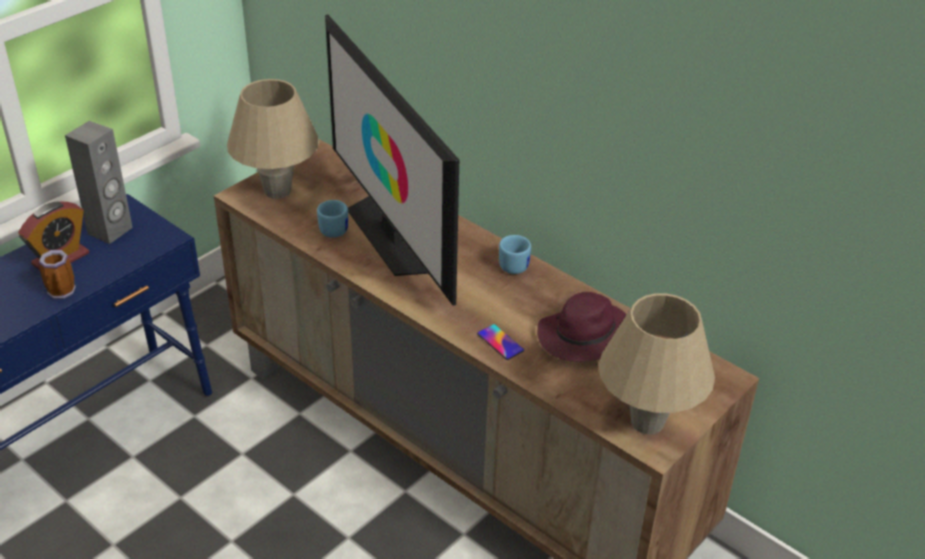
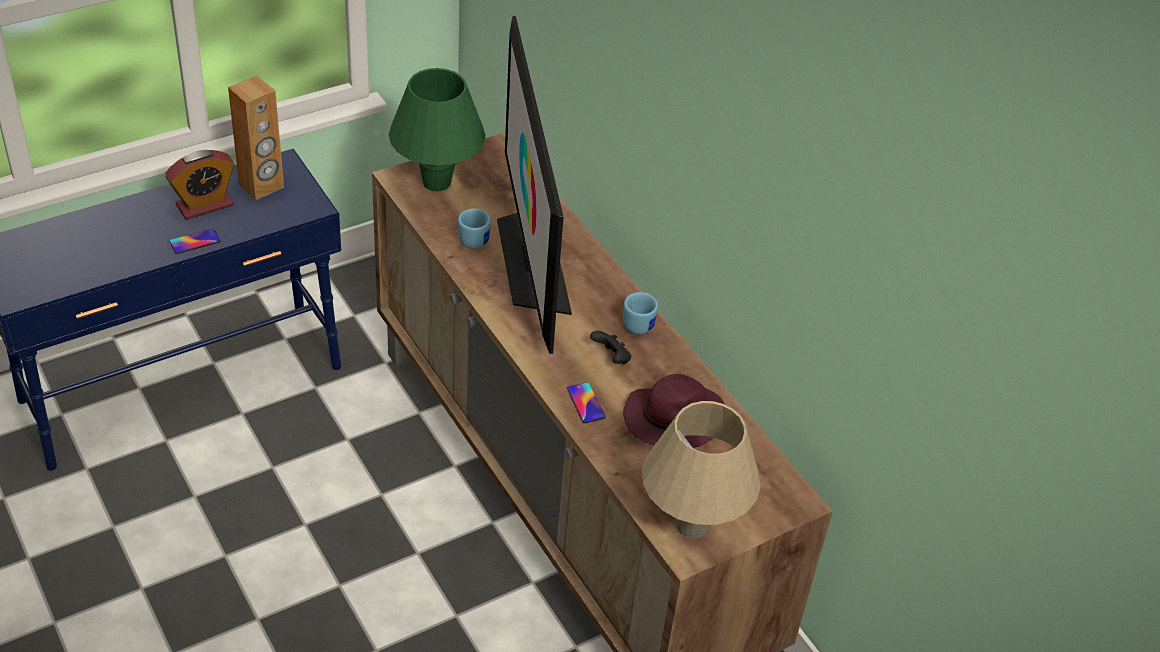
camera: 15 degrees right, 5 degrees up
(63, 292) = (194, 241): mug -> phone
(110, 231) = (262, 186): grey speaker -> brown speaker
(277, 191) = (437, 182): beige table lamp -> green table lamp
(504, 299) = (611, 358): none -> black game controller

